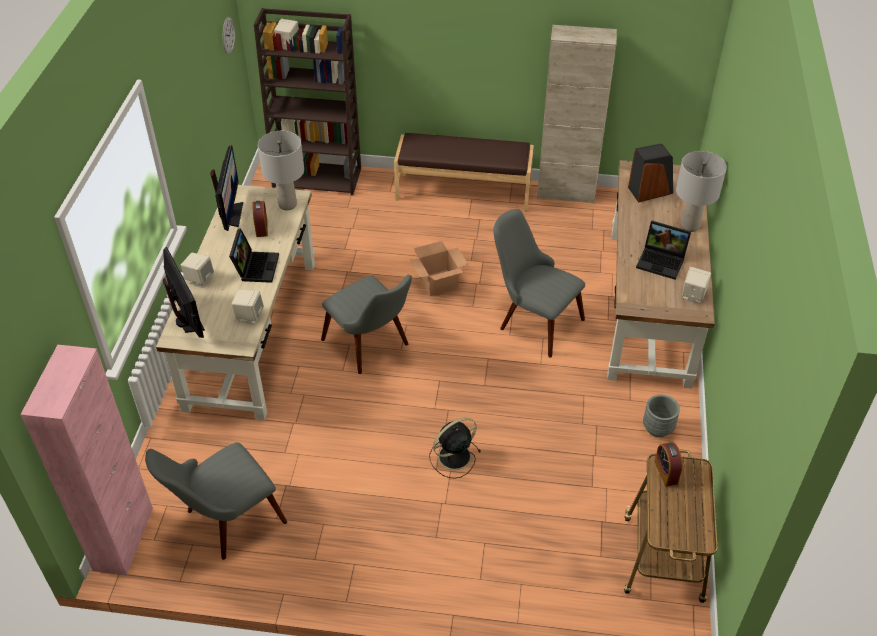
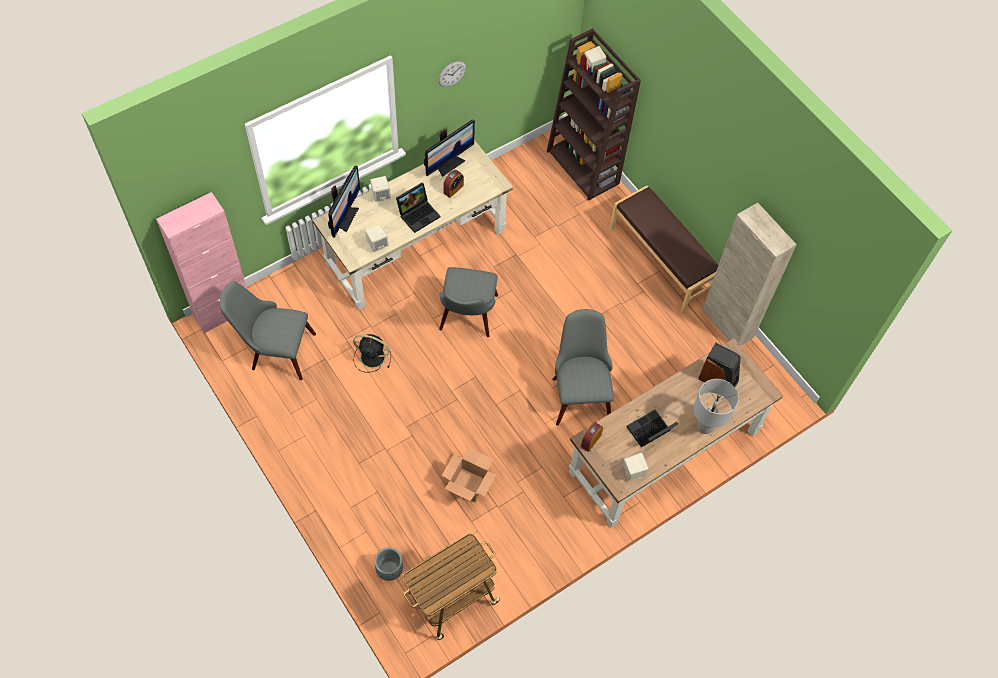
camera: 45 degrees right, 15 degrees up
(228, 35) = (551, 34): wall clock -> wall clock (452, 74)
(287, 204) = (487, 185): grey table lamp -> none
(438, 283) = (557, 312): cardboard box -> cardboard box (468, 485)
(453, 457) = (423, 429): black fan -> black fan (371, 357)
(658, 428) = (554, 529): grey planter -> grey planter (389, 569)
(662, 261) = (649, 432): laptop -> laptop turned 75 degrees clockwise
(666, 472) = (465, 551): alarm clock -> alarm clock (590, 440)

